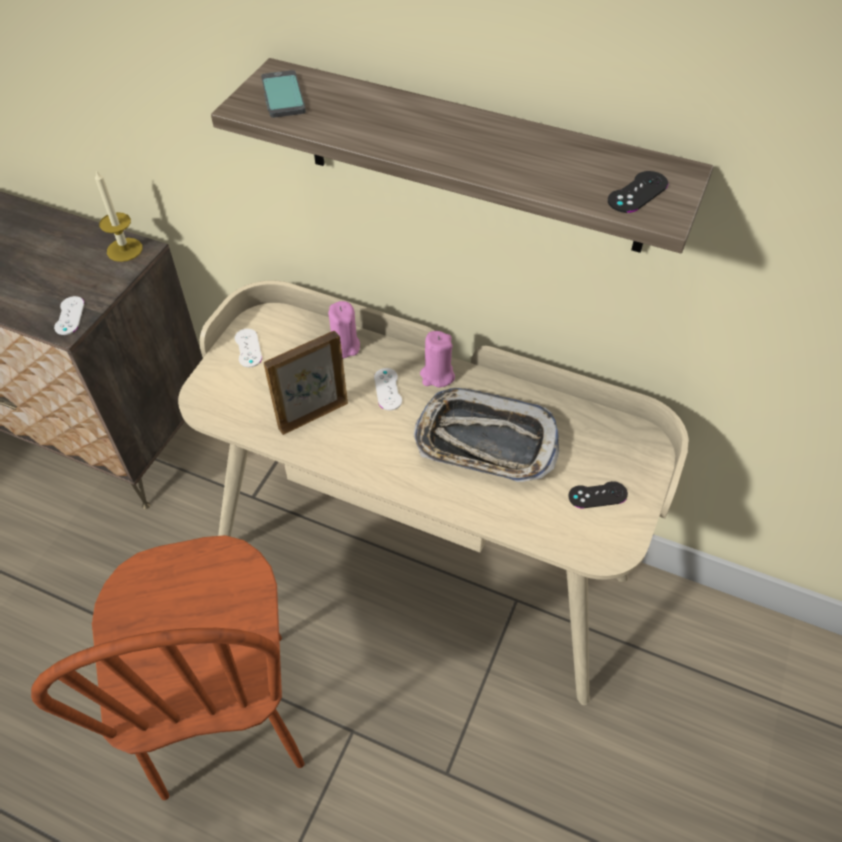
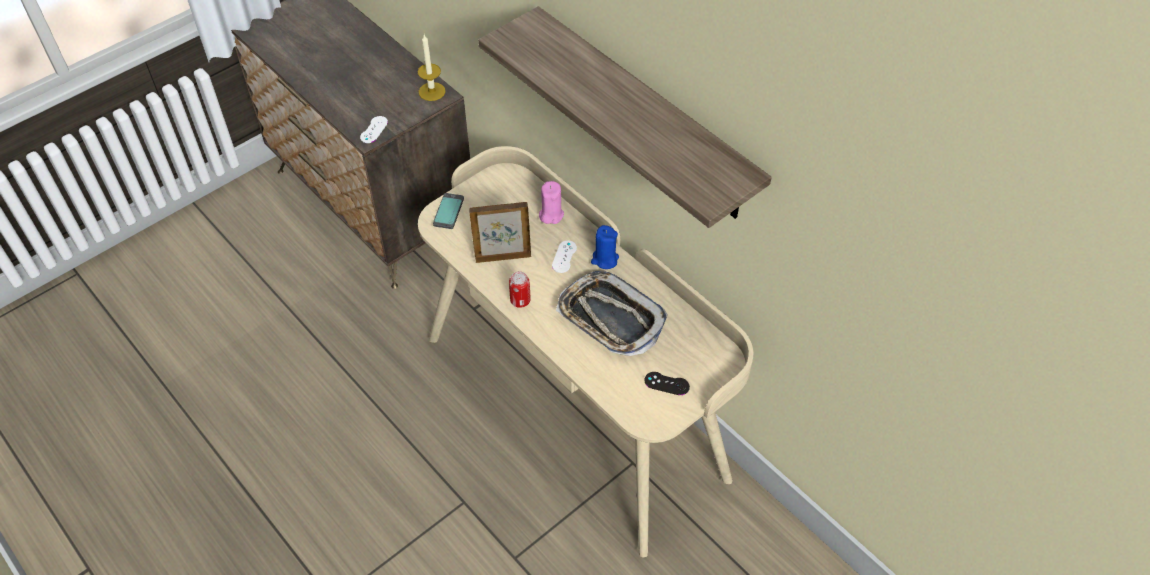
camera: 25 degrees right, 0 degrees up
(226, 713) = (384, 453): brown chair -> none
(248, 348) = (484, 193): white game controller -> none
(282, 95) = (529, 38): phone -> phone (448, 211)
(364, 461) = (520, 300): none -> can
(437, 376) = (604, 259): pink candle -> blue candle
(637, 192) = (704, 179): black game controller -> none

